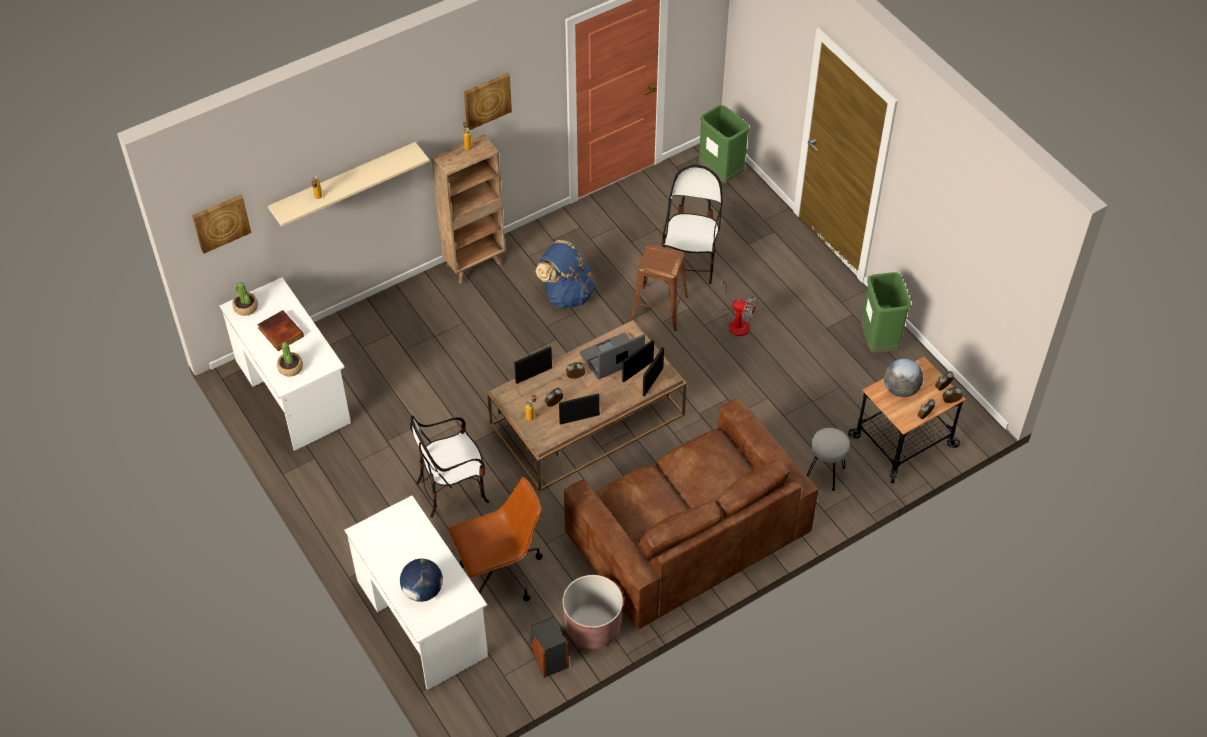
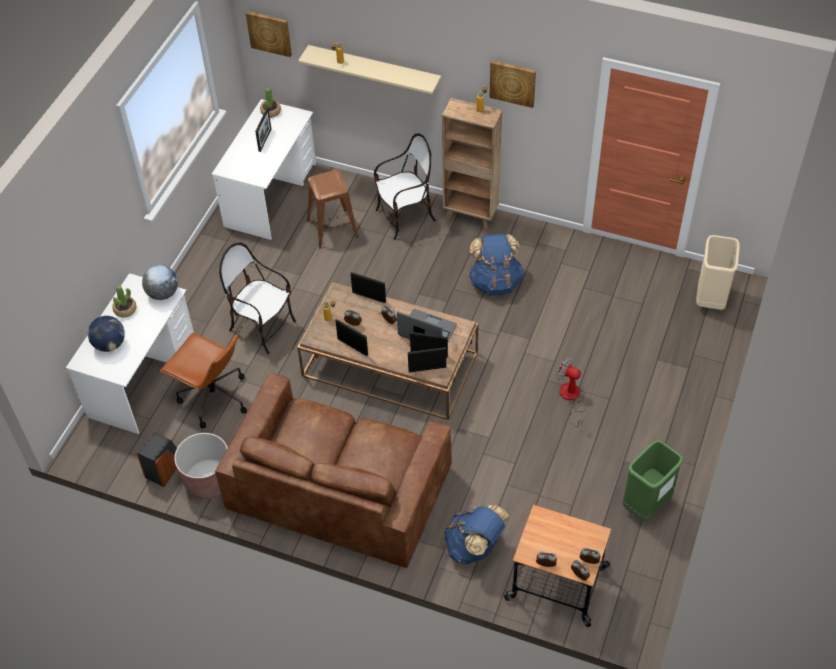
camera: 55 degrees right, 0 degrees up
(280, 332) = (265, 140): book -> picture frame
(290, 367) = (240, 163): potted plant -> potted plant (125, 309)
(659, 307) = (536, 343): brown stool -> brown stool (333, 228)
(690, 261) = (601, 334): chair -> chair (405, 217)
(721, 174) = (710, 300): green trash can -> beige trash can
(736, 321) = (571, 398): fan -> fan turned 135 degrees clockwise
(825, 474) = (475, 546): grey stool -> blue backpack
(900, 389) = (558, 531): globe -> globe (163, 293)

